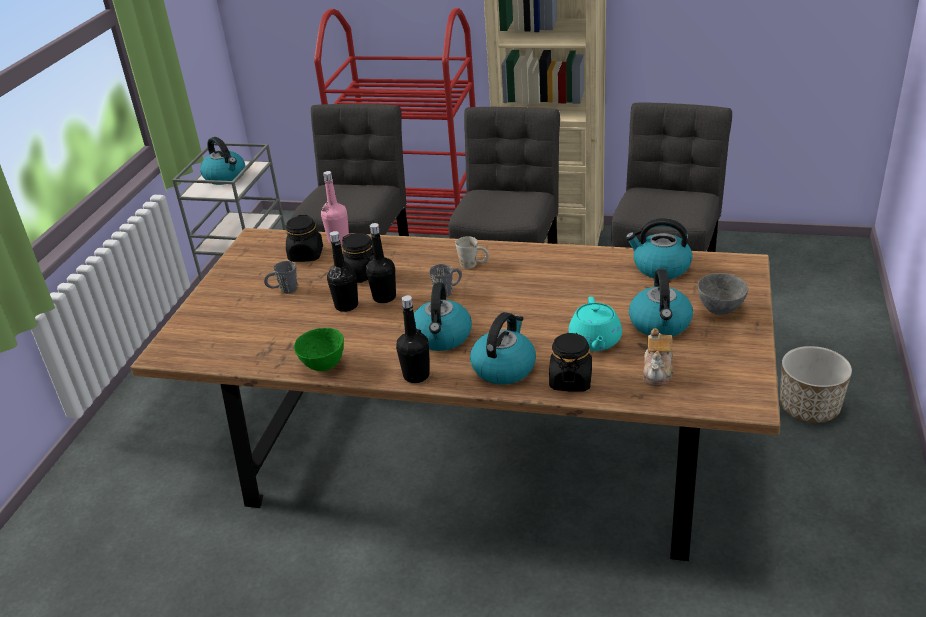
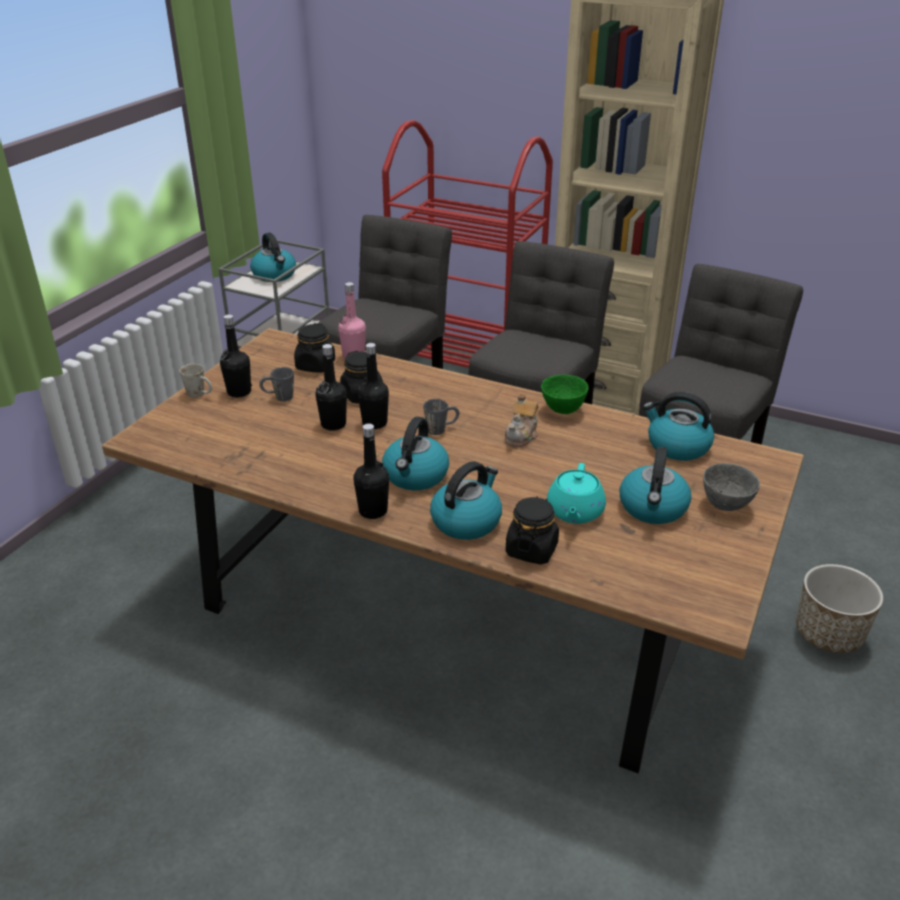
camera: 10 degrees right, 0 degrees up
(243, 292) = (239, 392): none -> black bottle
(324, 366) = (285, 482): green bowl -> green bowl (563, 410)
(473, 265) = (479, 406): white mug -> white mug (200, 394)
(658, 372) = (630, 559): teapot -> teapot (522, 435)

